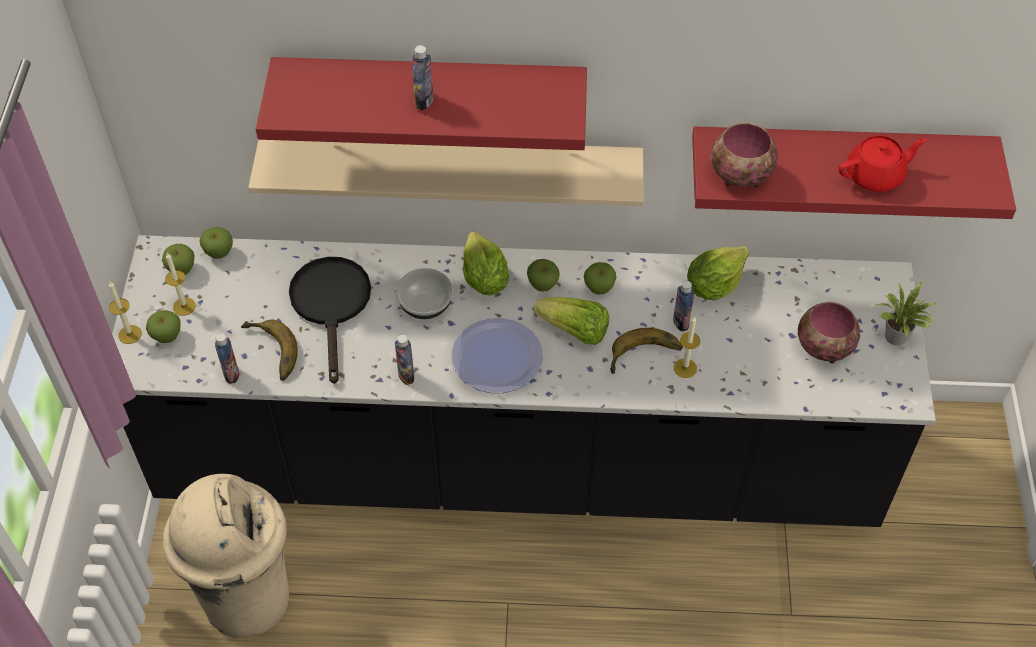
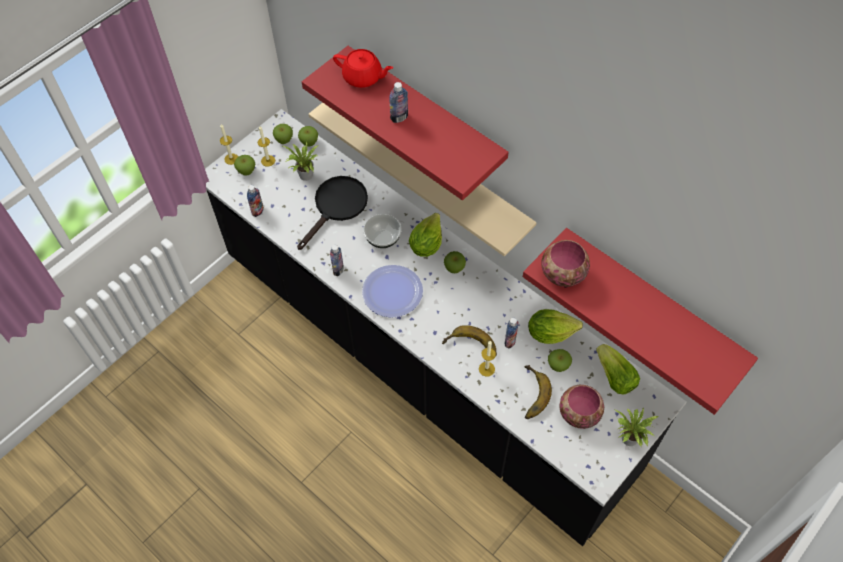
camera: 40 degrees right, 5 degrees up
(247, 597) = (234, 335): beige trash can -> none
(254, 295) = (305, 176): none -> potted plant
(268, 353) = (284, 212): banana -> banana (529, 394)
(574, 331) = (446, 306): lettuce -> lettuce (614, 377)
(599, 288) = (483, 291): apple -> apple (558, 366)
(875, 176) = (646, 329): red teapot -> red teapot (363, 77)

